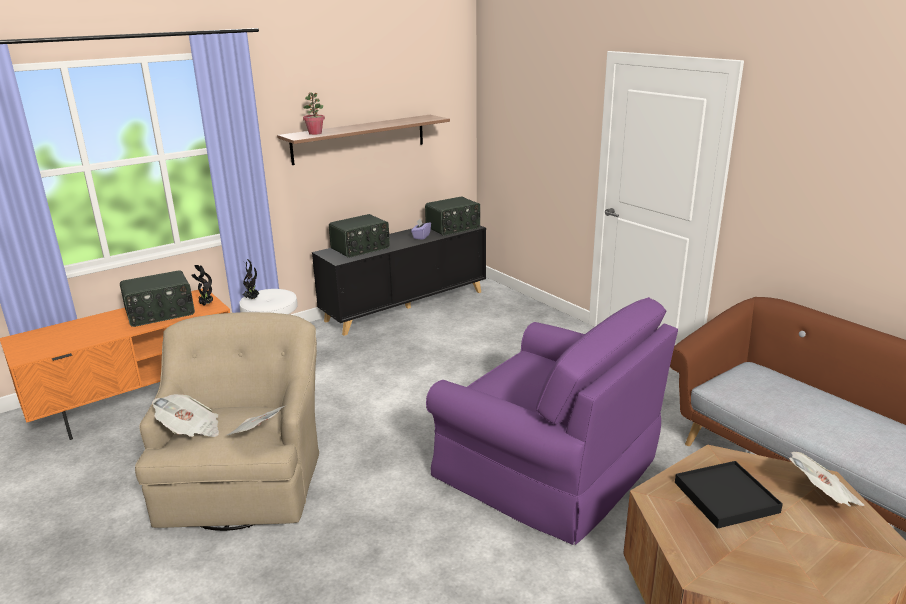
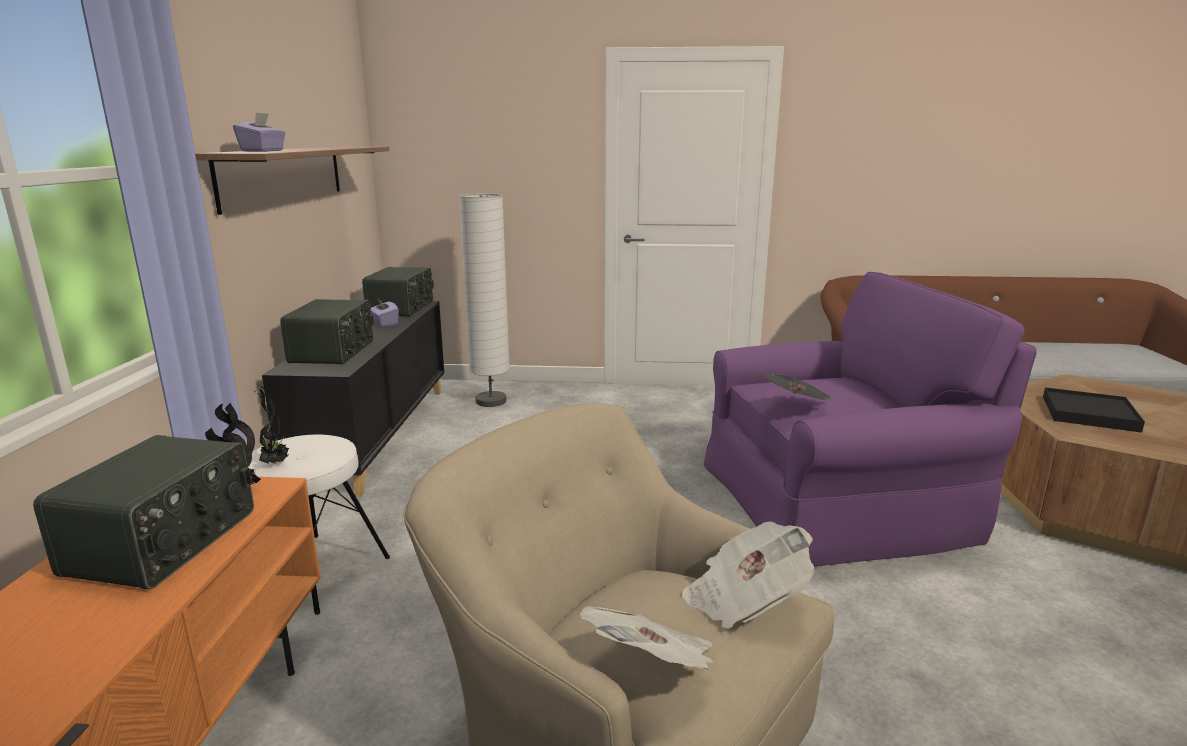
camera: 50 degrees left, 5 degrees down
(315, 133) = (263, 151): potted plant -> purple tissue box
(495, 309) = (491, 401): none -> white floor lamp
(822, 496) = (1101, 388): newspaper -> newspaper (796, 406)

